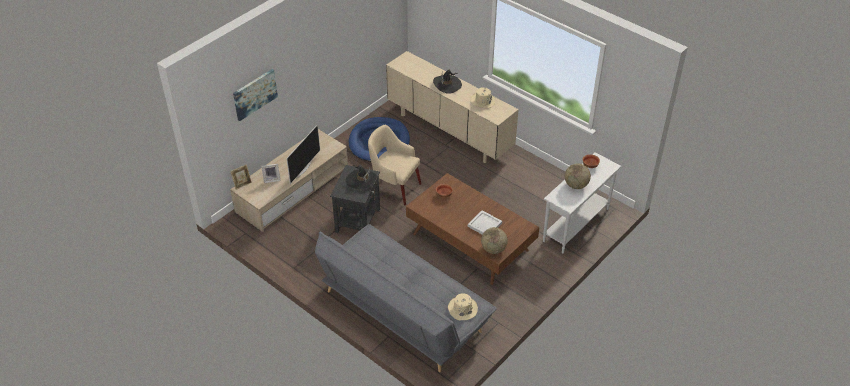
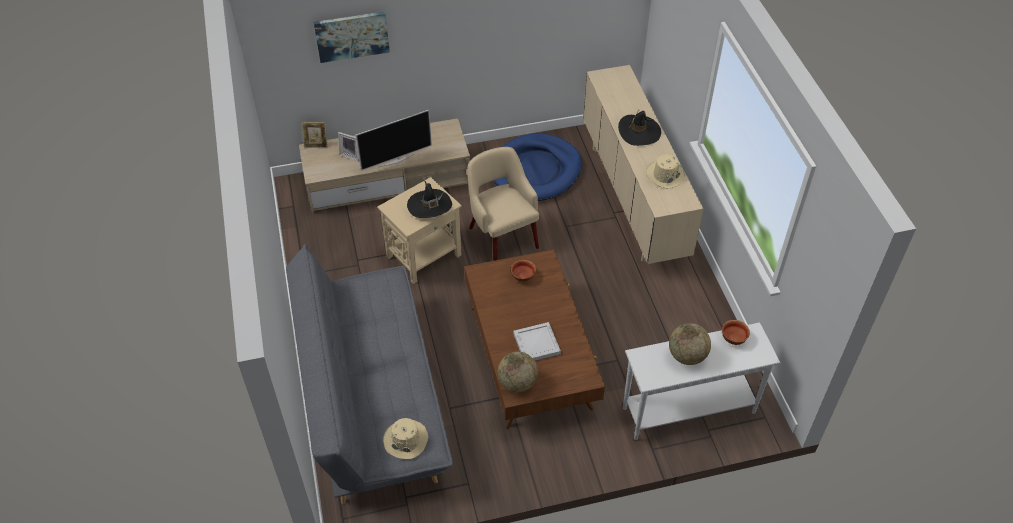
camera: 35 degrees right, 5 degrees up
(358, 220) = (424, 255): black side table -> beige side table

